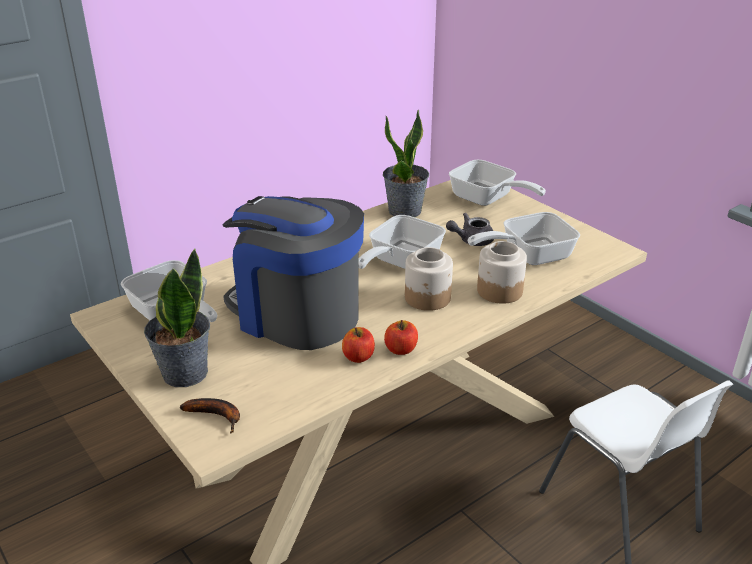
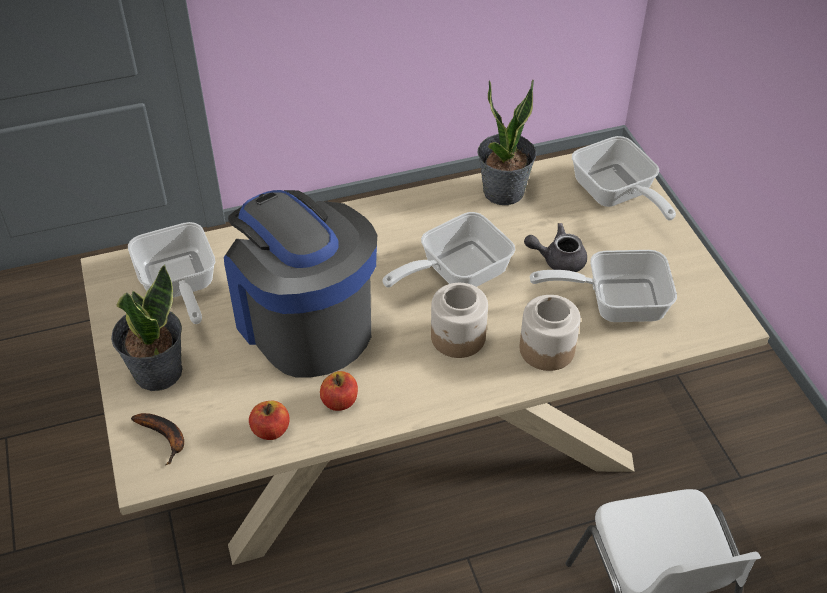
camera: 20 degrees right, 15 degrees up
(401, 349) = (390, 404): apple -> apple (271, 430)

